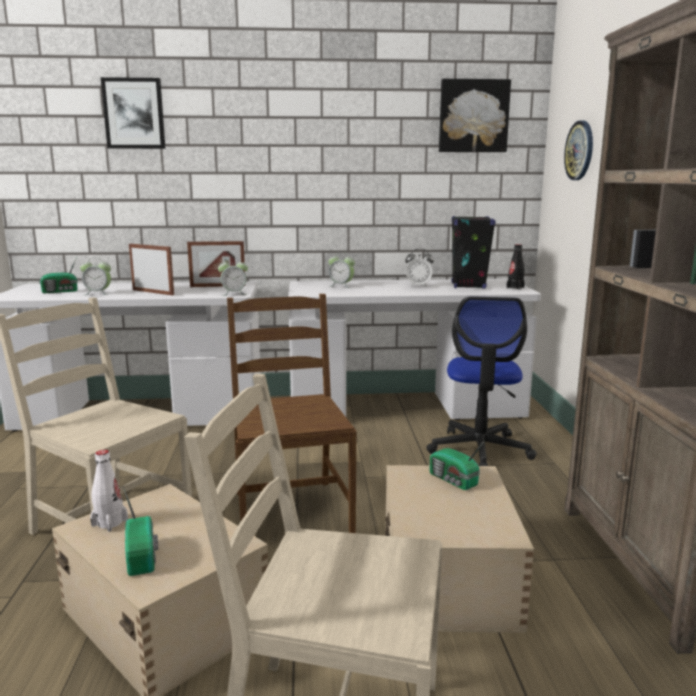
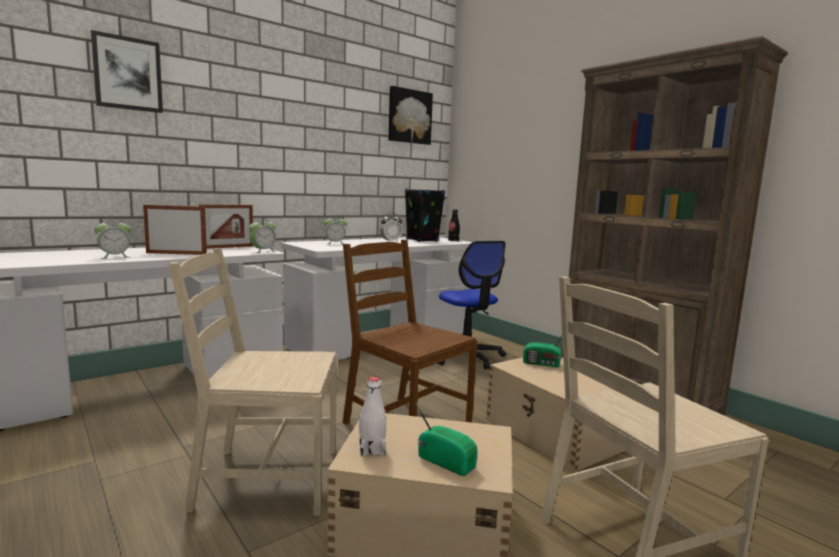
camera: 35 degrees left, 5 degrees down
(61, 291) = (59, 257): radio -> none
(580, 150) = (494, 145): wall clock -> none

